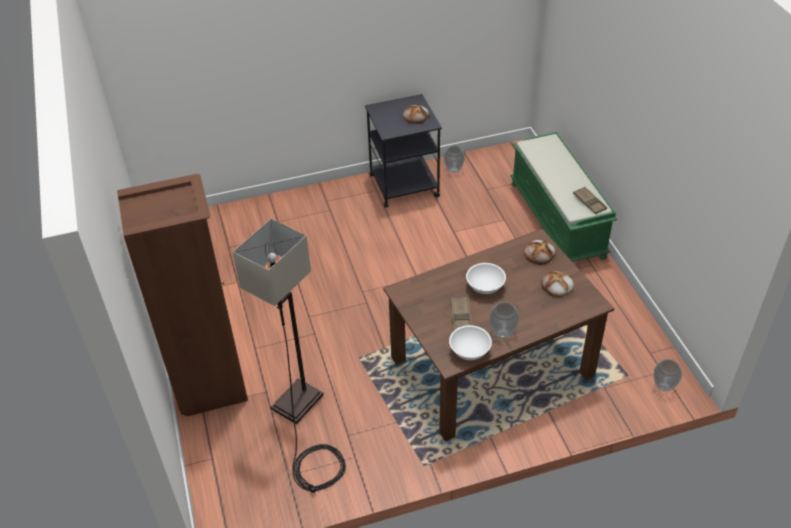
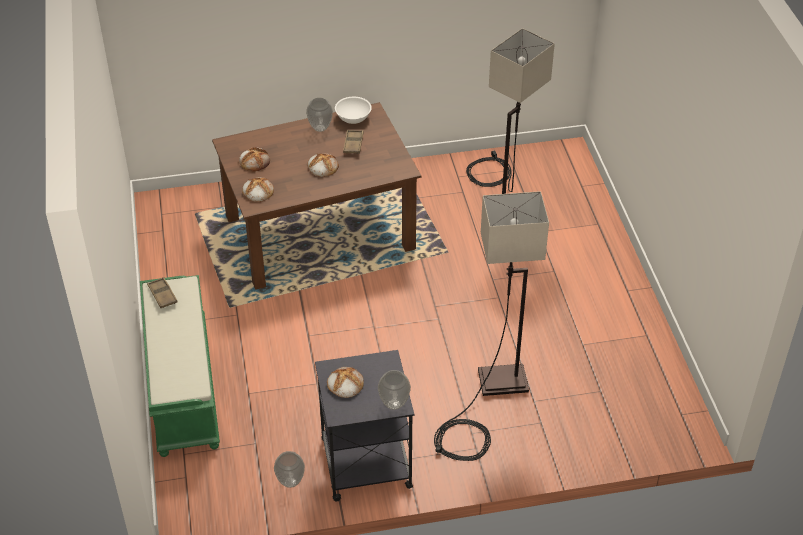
camera: 175 degrees left, 0 degrees up
(211, 388) = (592, 239): brown cabinet -> none
(324, 223) = (480, 412): none -> floor lamp
(485, 286) = (322, 167): white bowl -> bread
(663, 386) = (167, 202): vase -> vase (394, 404)

